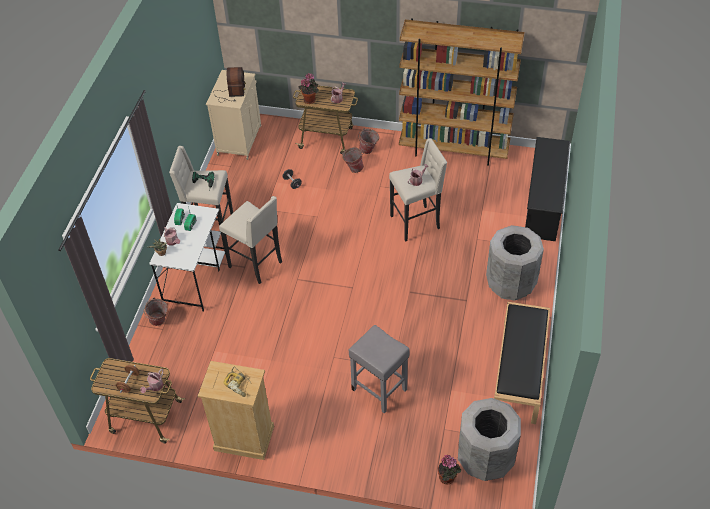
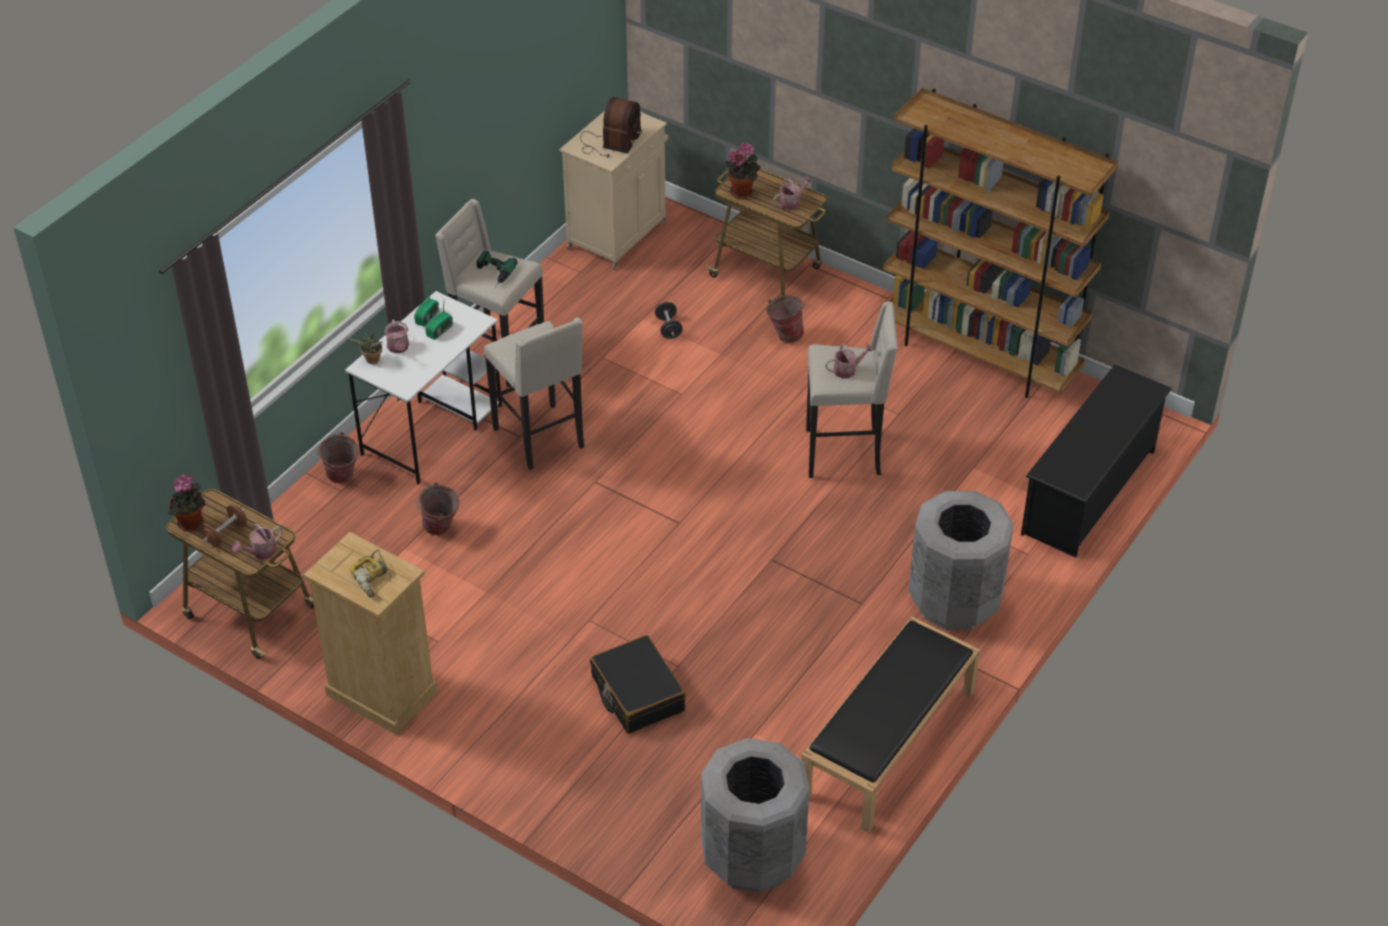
camera: 20 degrees right, 5 degrees down
(369, 151) = (828, 314): bucket -> bucket (440, 530)
(380, 390) = (637, 694): grey stool -> black suitcase
(448, 478) = (674, 863): potted plant -> potted plant (192, 524)

